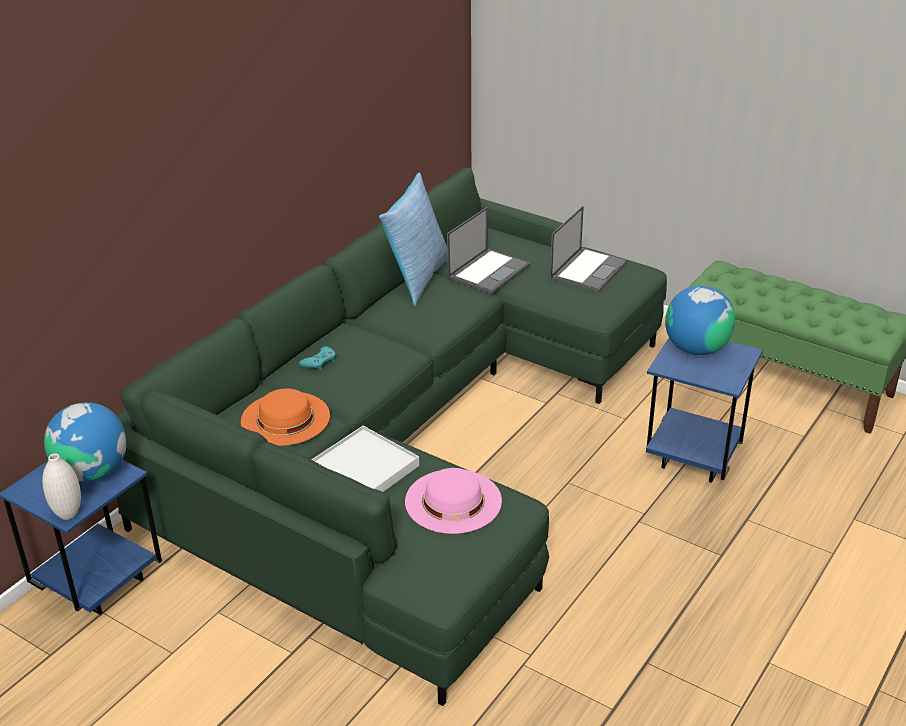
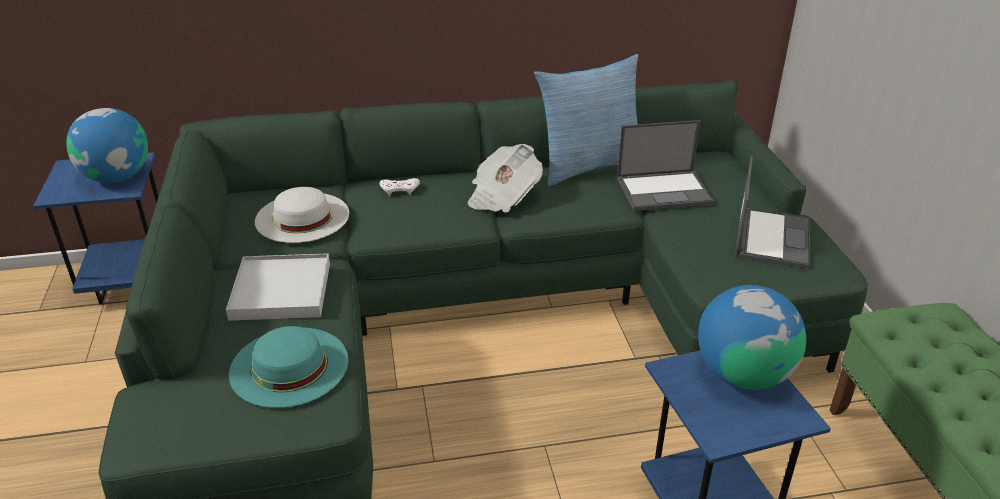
camera: 45 degrees right, 0 degrees up
(68, 514) = (54, 196): white vase -> none
(285, 418) = (302, 217): orange hat -> white hat
(319, 361) = (400, 189): turquoise game controller -> white game controller
(397, 328) = (502, 196): none -> newspaper
(453, 501) = (289, 366): pink hat -> turquoise hat
(588, 270) = (772, 237): laptop -> laptop turned 60 degrees counterclockwise

